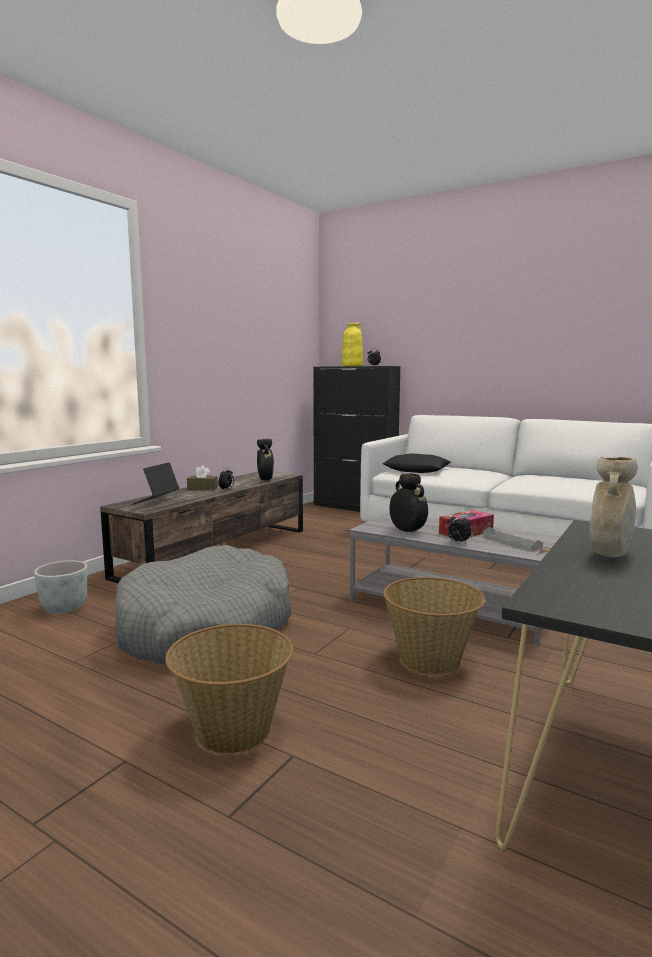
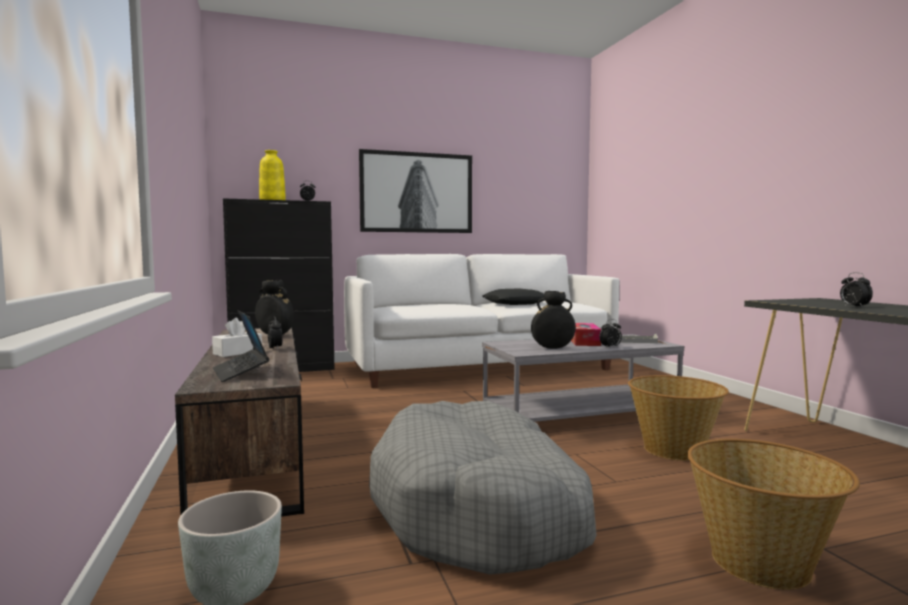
camera: 50 degrees left, 5 degrees down
(202, 488) = (237, 352): brown tissue box -> white tissue box
(416, 470) = (406, 308): black pillow -> black pillow (515, 303)
(486, 350) = (417, 192): none -> picture
(609, 555) = (854, 307): beige vase -> alarm clock

